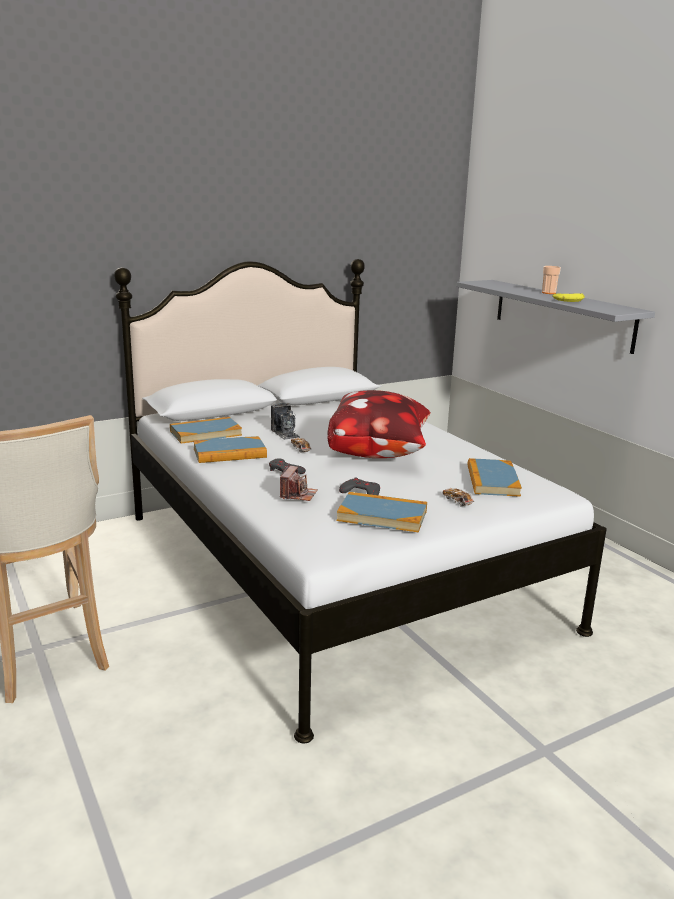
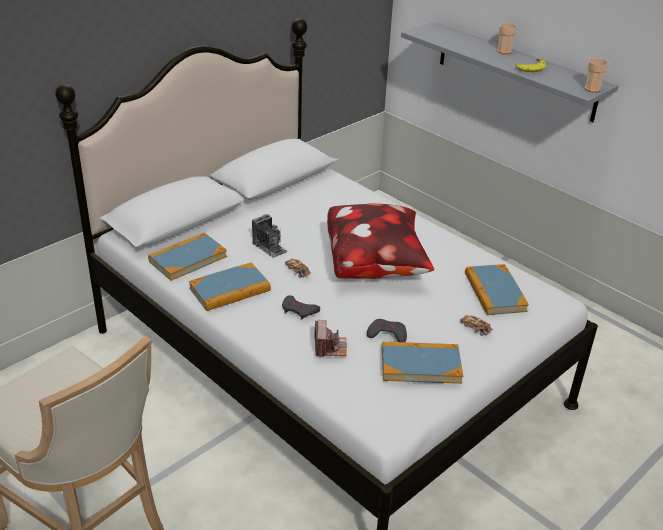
camera: 15 degrees left, 15 degrees up
(624, 311) = (592, 89): none -> cup

